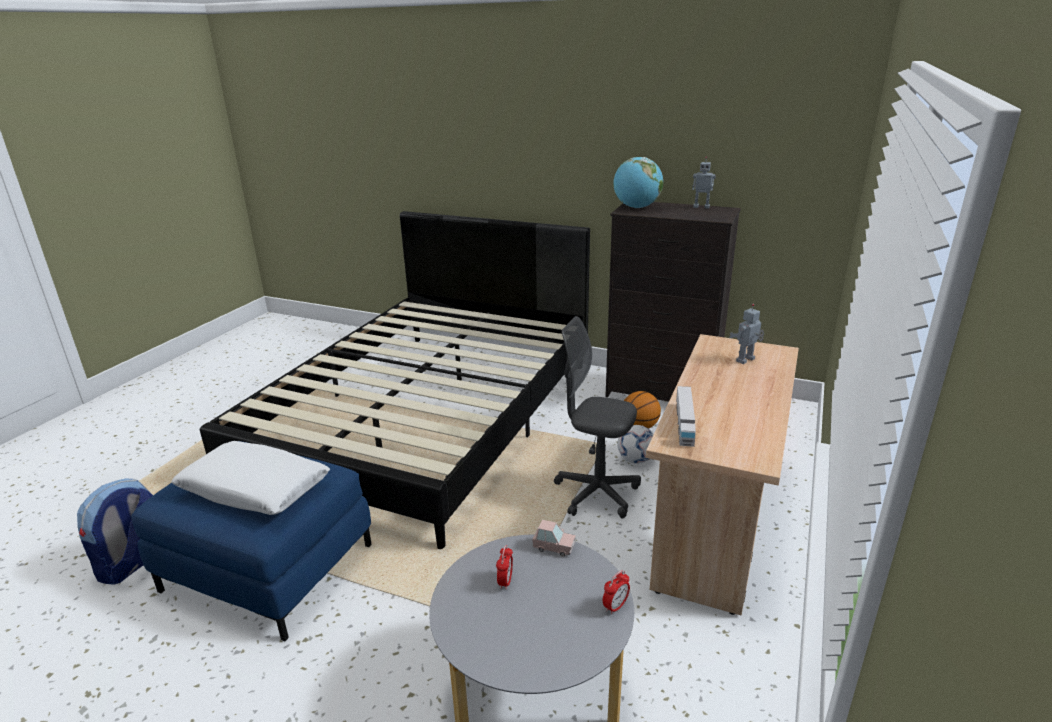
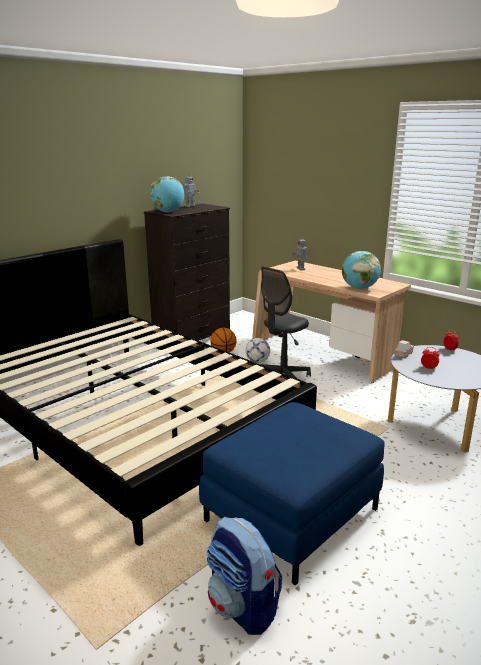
camera: 70 degrees left, 5 degrees down
(254, 489) = (305, 435): white pillow -> none
(684, 424) = (359, 288): toy truck -> globe

